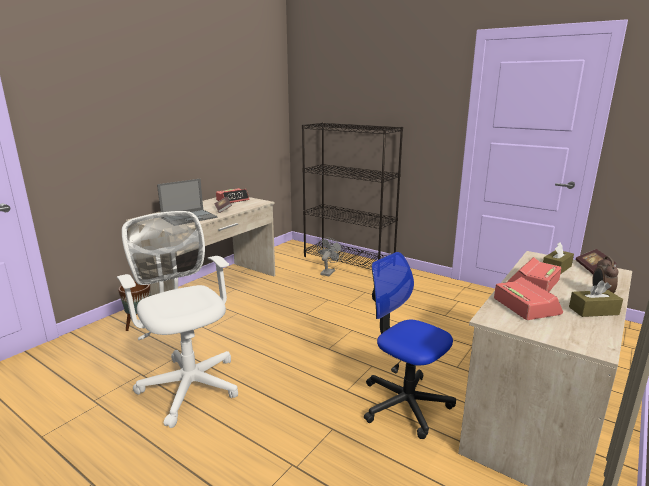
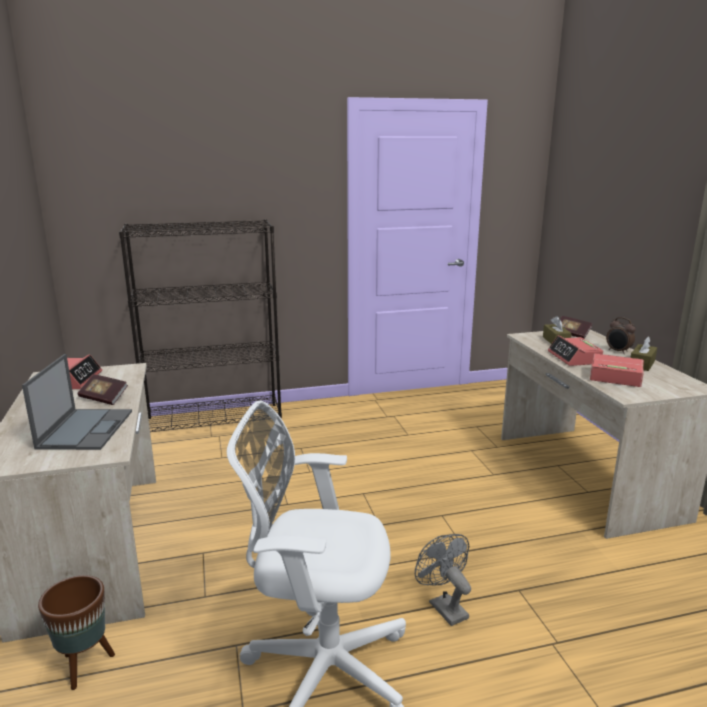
camera: 50 degrees left, 0 degrees up
(328, 272) = (216, 444): grey fan -> grey fan (443, 606)
(405, 403) = (519, 528): office chair -> none

